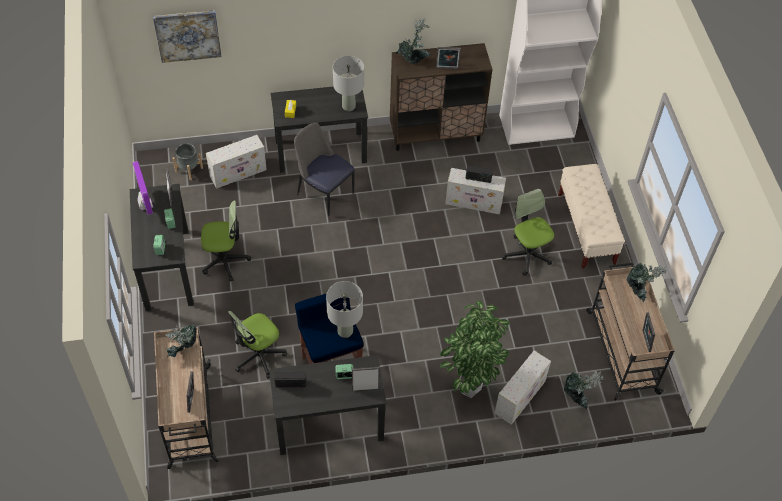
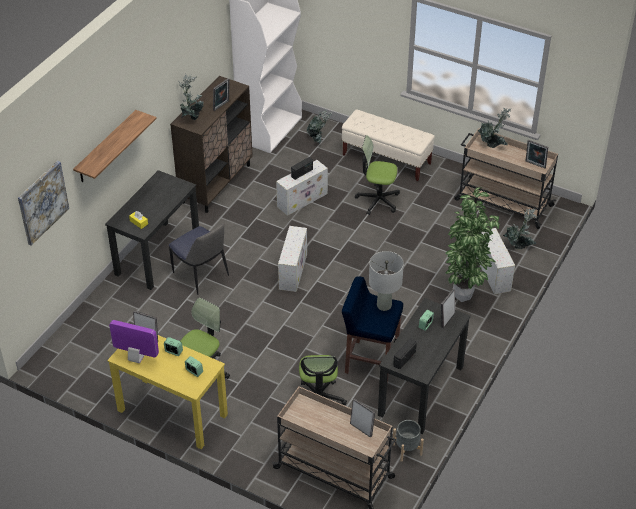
camera: 50 degrees left, 10 degrees down
(167, 269) = (172, 412): black desk -> yellow desk
(184, 350) = (308, 410): potted plant -> potted plant (318, 139)
(189, 170) = (82, 344): grey planter -> grey planter (407, 449)
(239, 172) = (122, 315): white storage box -> white storage box (293, 270)
(290, 30) = (106, 147): none -> shelf
(324, 193) = (201, 275): chair -> chair turned 120 degrees counterclockwise
(348, 106) = (173, 188): grey table lamp -> none

